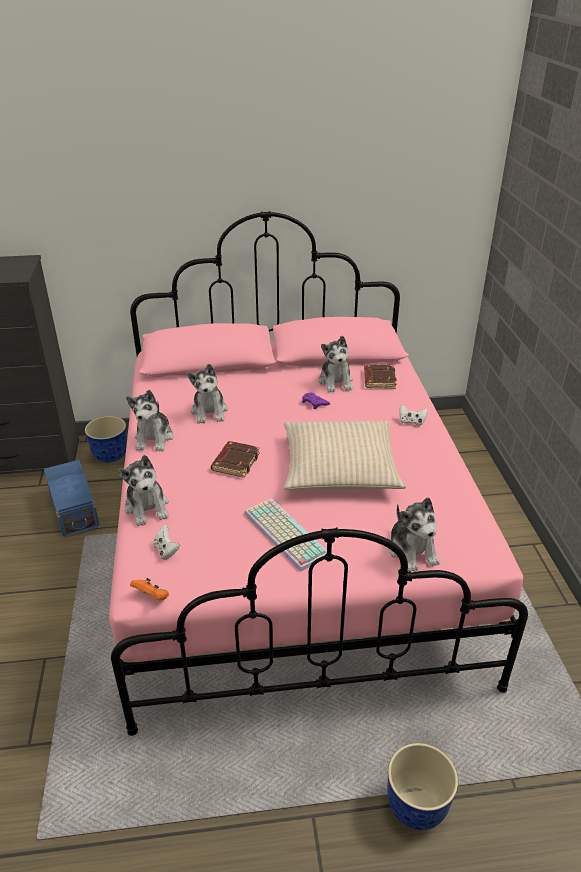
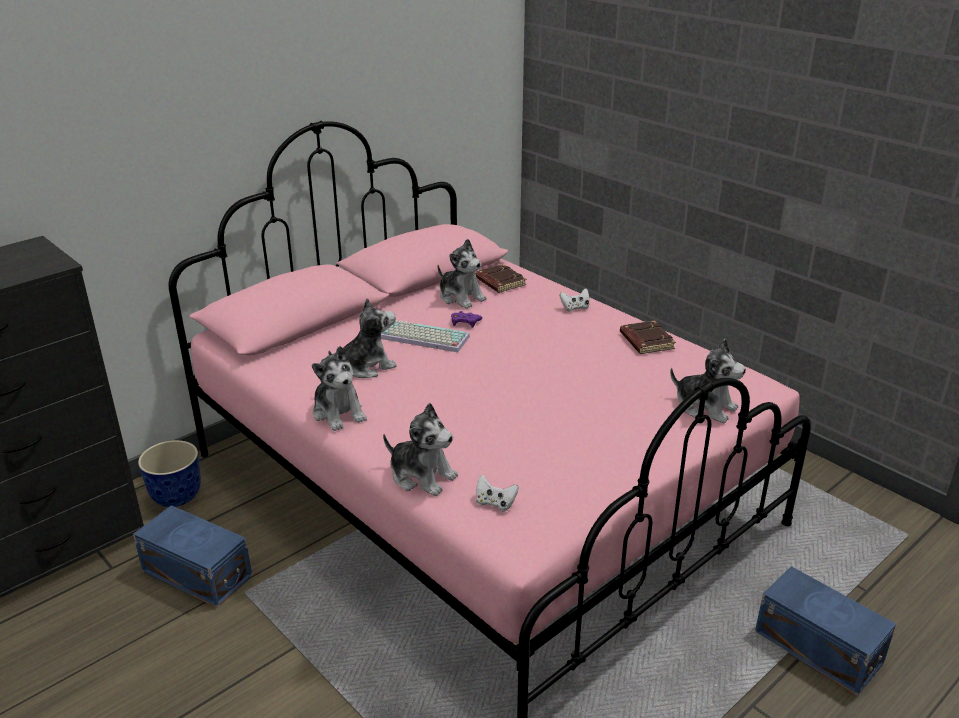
camera: 35 degrees left, 5 degrees down
(152, 597) = (536, 547): orange game controller -> none
(209, 411) = (366, 366): plush toy -> plush toy turned 75 degrees counterclockwise
(235, 462) = (457, 401): brown book -> brown book (645, 341)
(283, 534) = (585, 441): keyboard -> keyboard (417, 337)
(340, 467) = (562, 367): beige pillow -> none
(416, 805) = (817, 646): planter -> blue storage box

